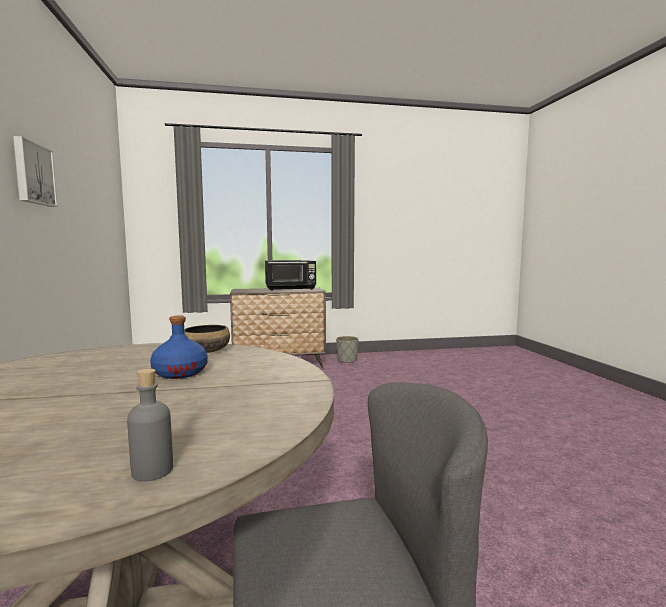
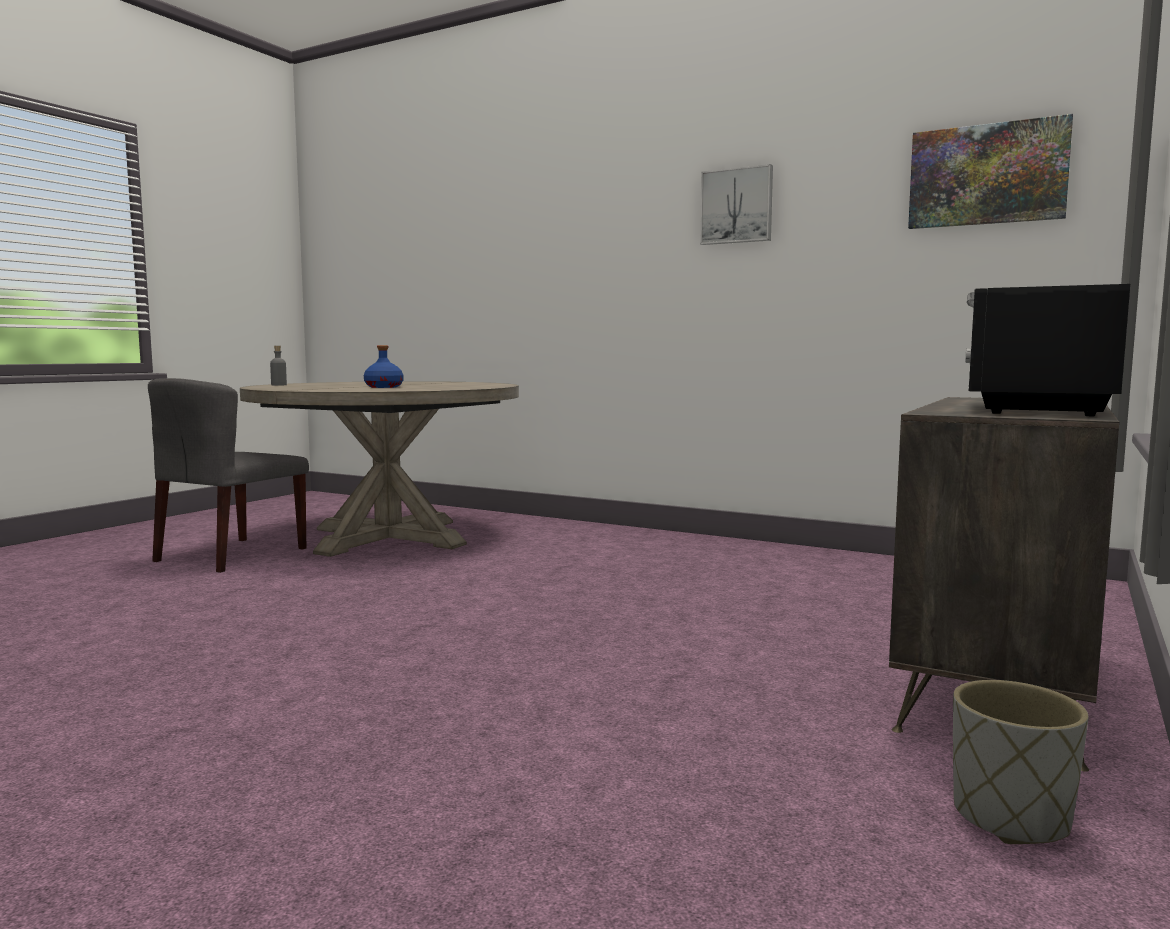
camera: 130 degrees right, 0 degrees up
(101, 193) = (987, 175): none -> picture
(207, 351) = (425, 389): bowl -> none

